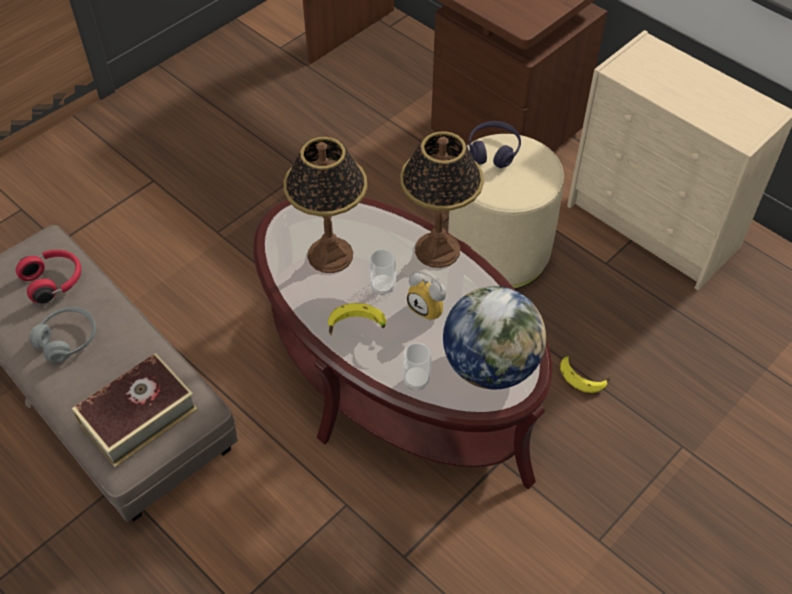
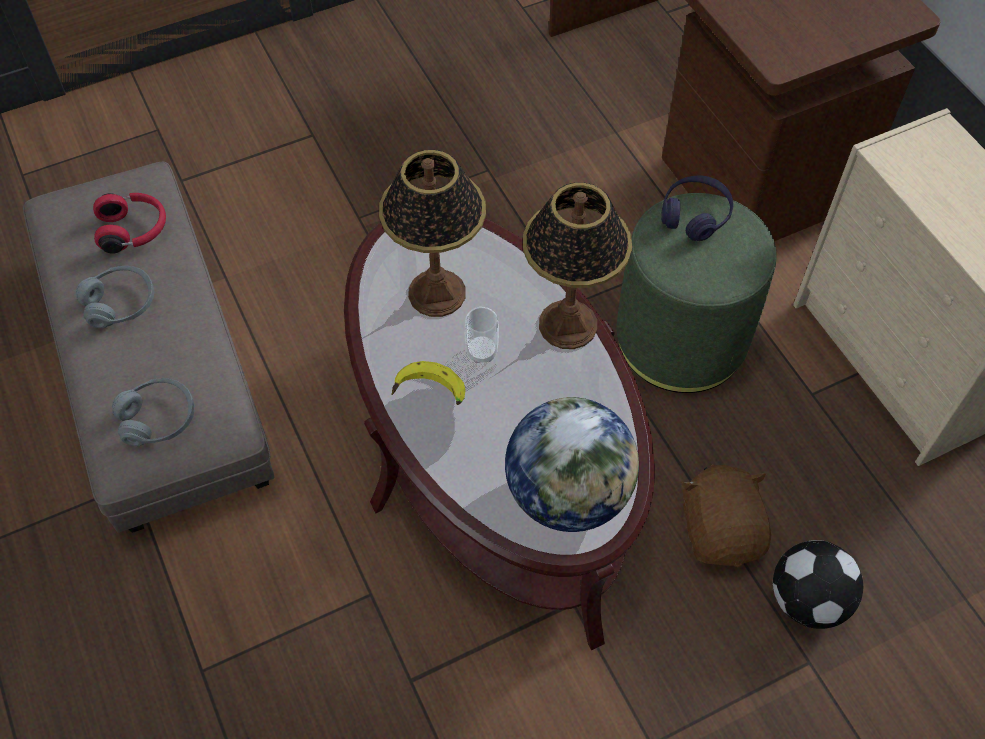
camera: 20 degrees right, 5 degrees up
(138, 416) = (158, 419): book -> grey headphones
(416, 380) = (470, 483): cup -> none
(430, 307) = (527, 395): alarm clock -> none
(499, 252) = (681, 339): beige ottoman -> green ottoman
(583, 376) = (721, 530): banana -> brown plush toy
(664, 404) = (809, 600): none -> football

